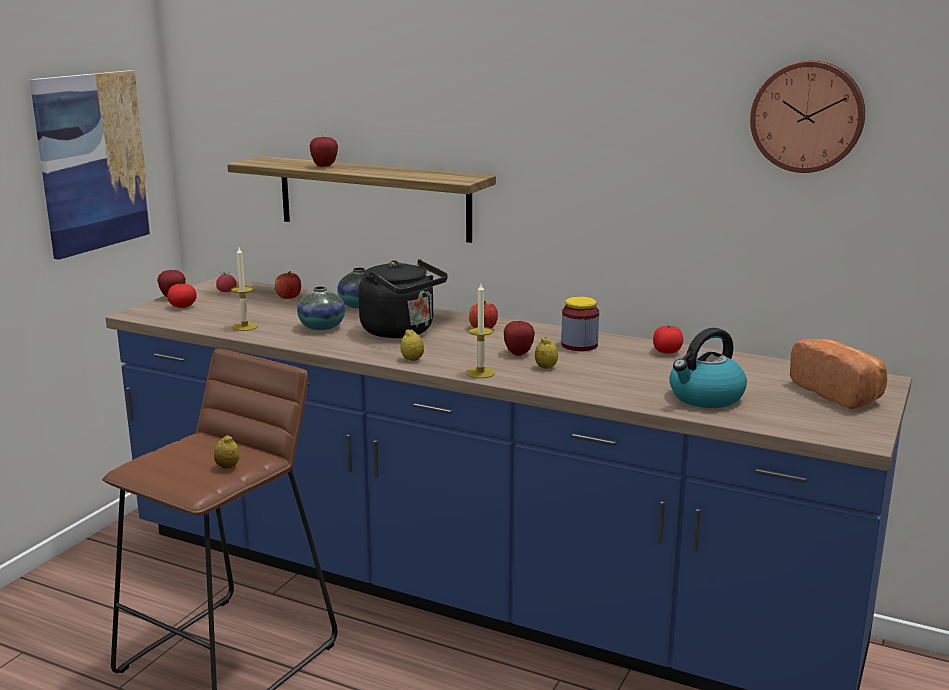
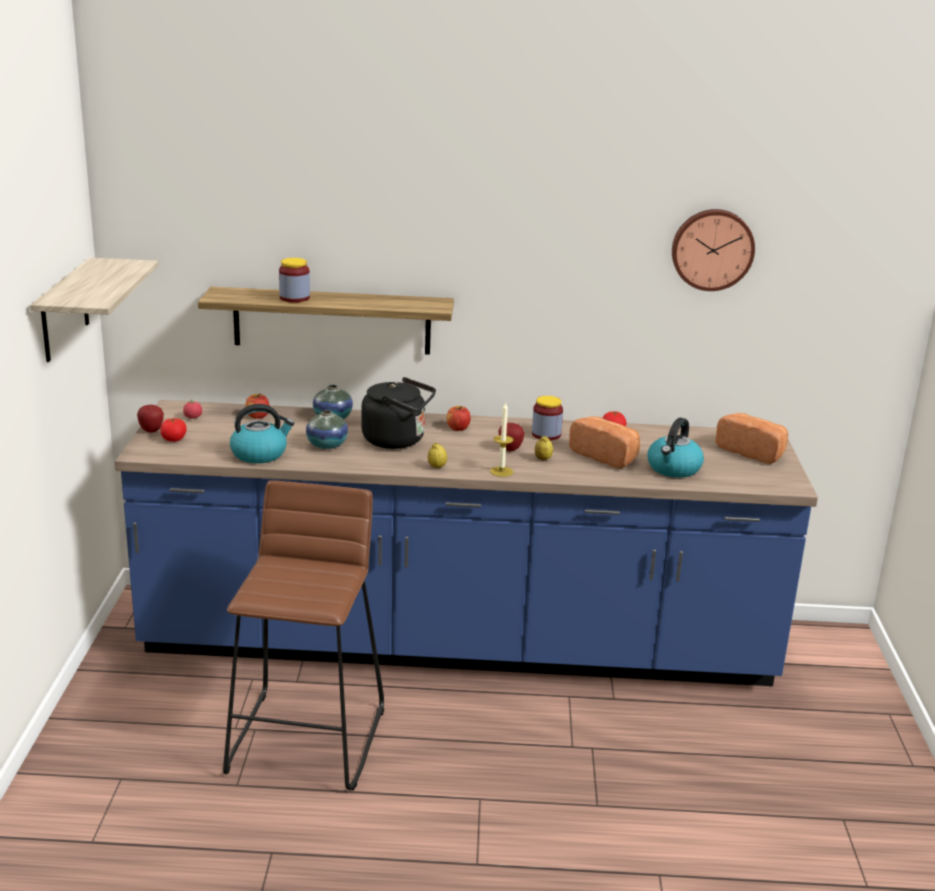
camera: 25 degrees left, 5 degrees up
(92, 162) = (64, 311): picture -> shelf
(227, 467) = (329, 581): lemon -> none
(245, 327) = (260, 454): candle -> kettle
(324, 166) = (294, 298): apple -> jar
(630, 374) = (606, 456): none -> bread

